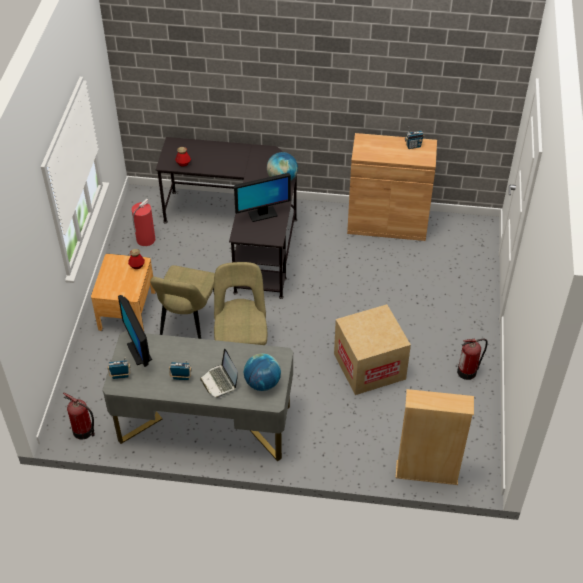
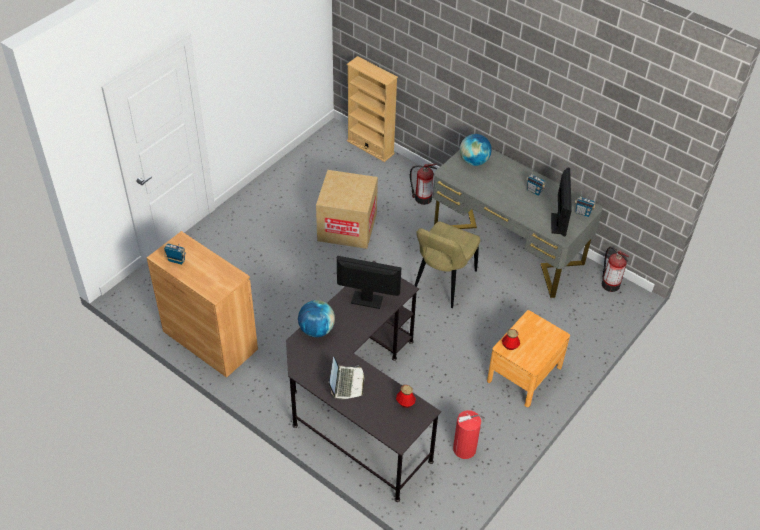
camera: 150 degrees left, 0 degrees up
(188, 326) = (475, 330): beige chair -> none
(220, 381) = (505, 176): laptop -> laptop (346, 383)
(468, 371) = (277, 189): fire extinguisher -> fire extinguisher (422, 198)

